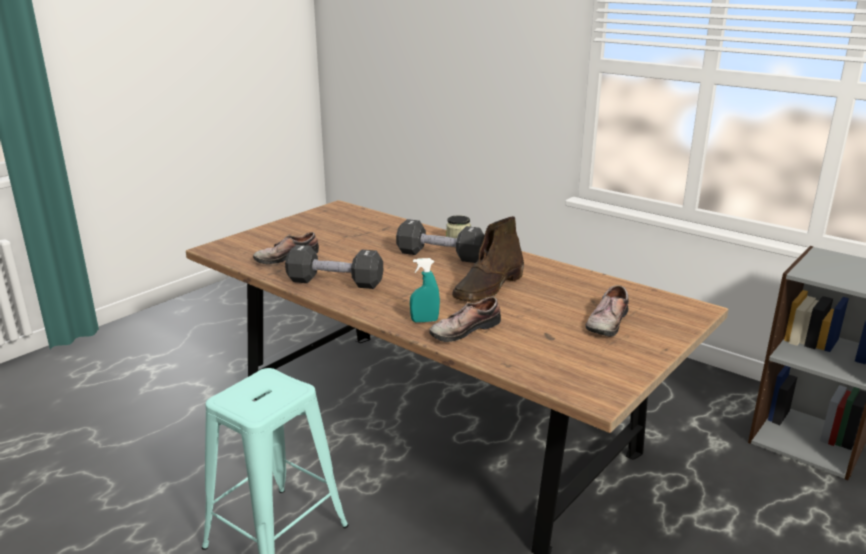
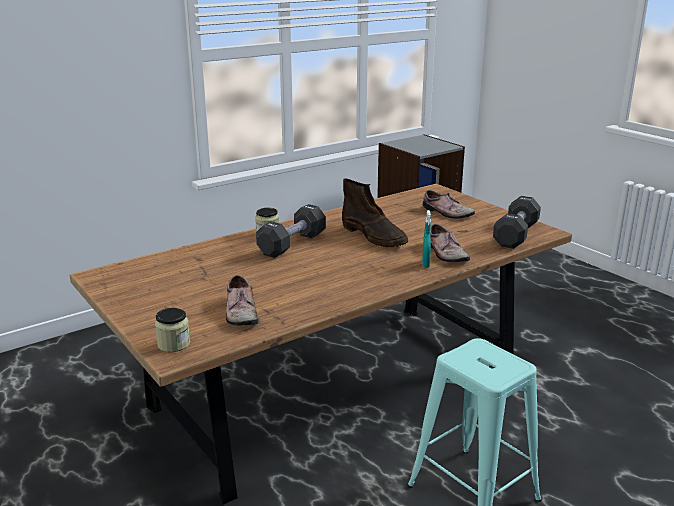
camera: 75 degrees left, 0 degrees up
(230, 246) = (173, 344): none -> jar
(335, 282) = (327, 292): black dumbbell -> black dumbbell (516, 235)

